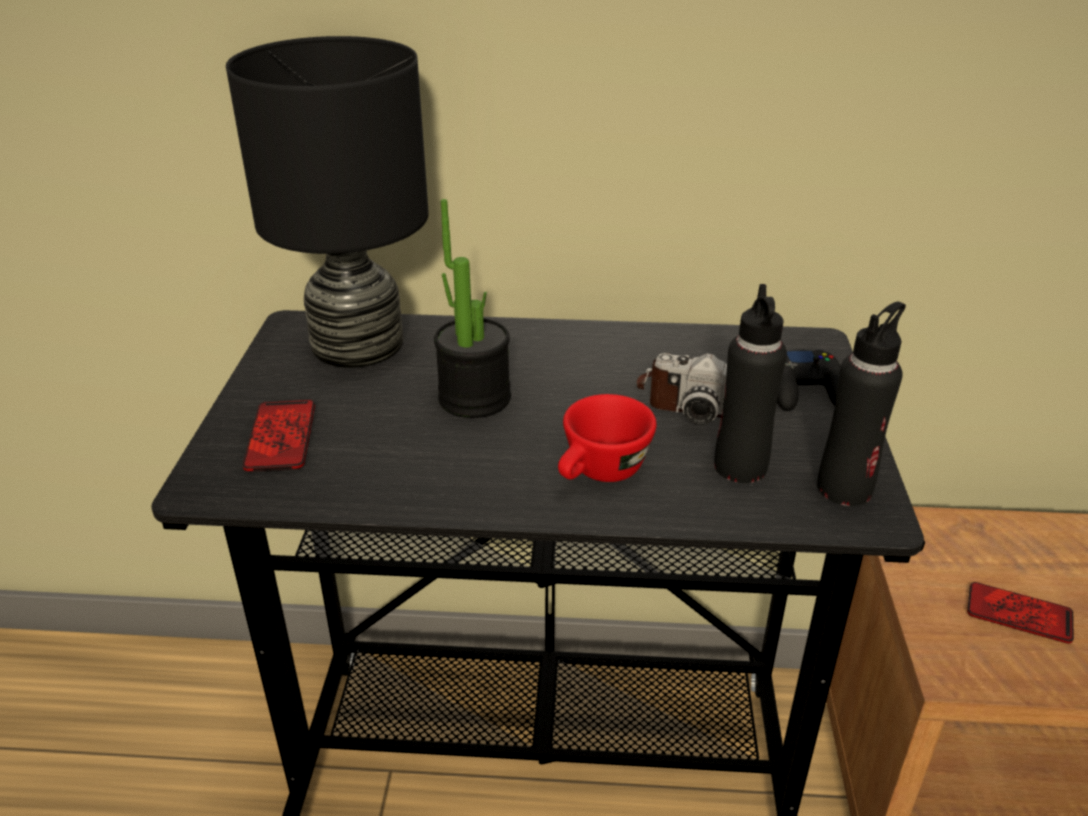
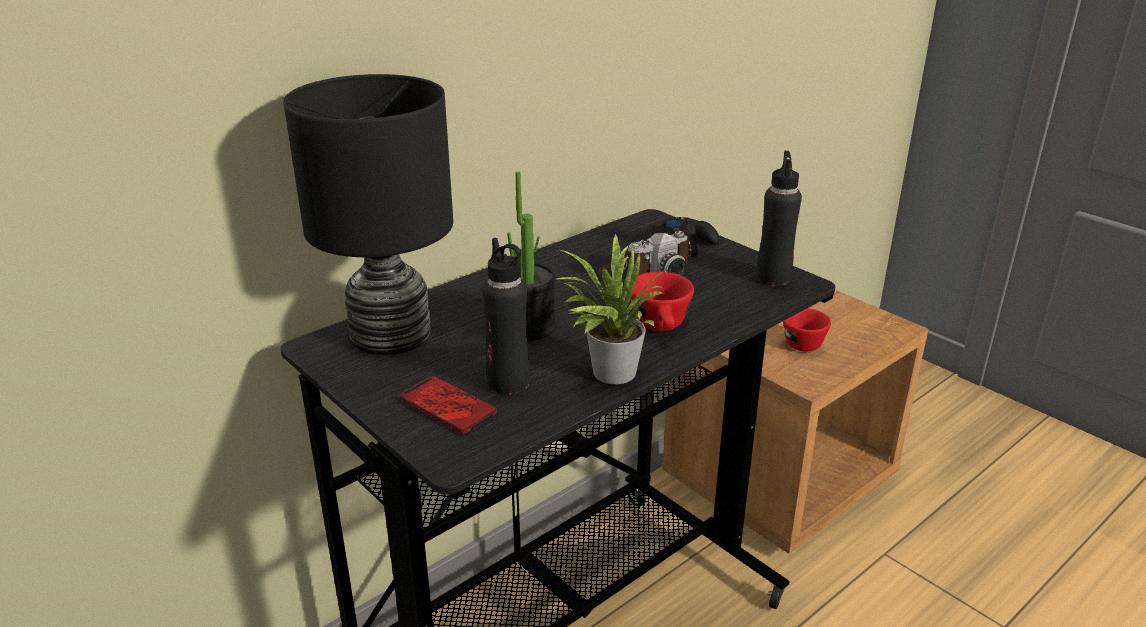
camera: 45 degrees left, 5 degrees down
(459, 490) = (608, 372): none -> potted plant
(740, 467) = (717, 291): black bottle -> black bottle (508, 383)
(1019, 614) = (799, 341): phone -> red cup

